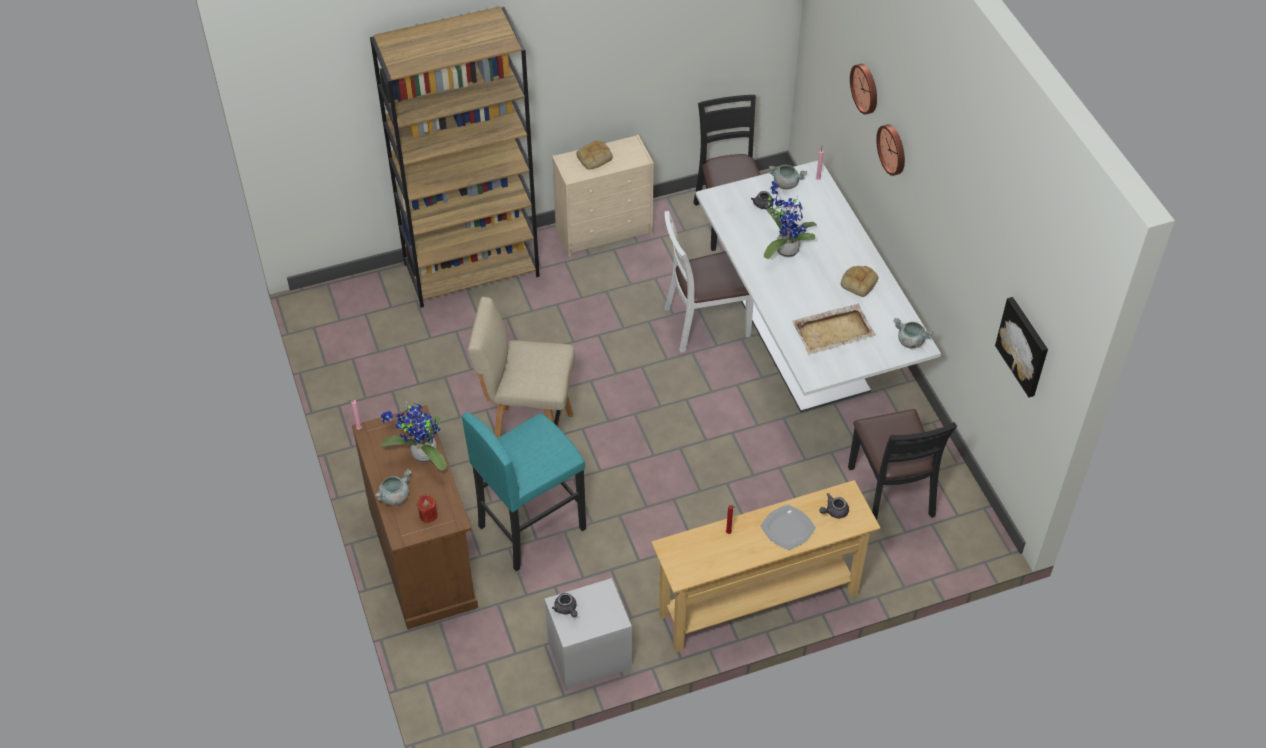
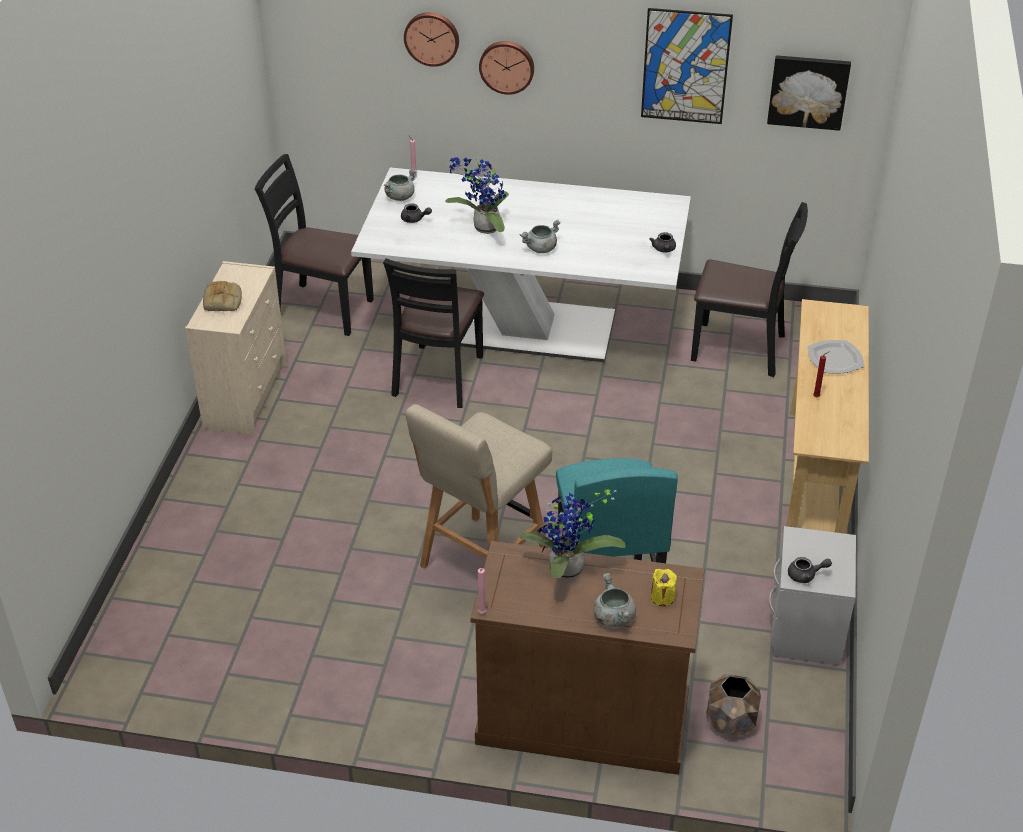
camera: 60 degrees left, 10 degrees down
(428, 515) = (662, 597): red candle -> yellow candle
(471, 642) = (731, 721): none -> brown planter
(472, 269) = (194, 515): brown bookcase -> none
(705, 323) = (438, 376): white chair -> black chair
(833, 511) = (832, 324): grey teapot -> grey teapot (664, 250)
(834, 331) = (614, 240): beige tray -> none
(858, 282) = (566, 205): bread -> none
(910, 341) = (663, 206): grey cooking pot -> grey cooking pot (540, 249)
(970, 251) = (685, 66): none -> picture

